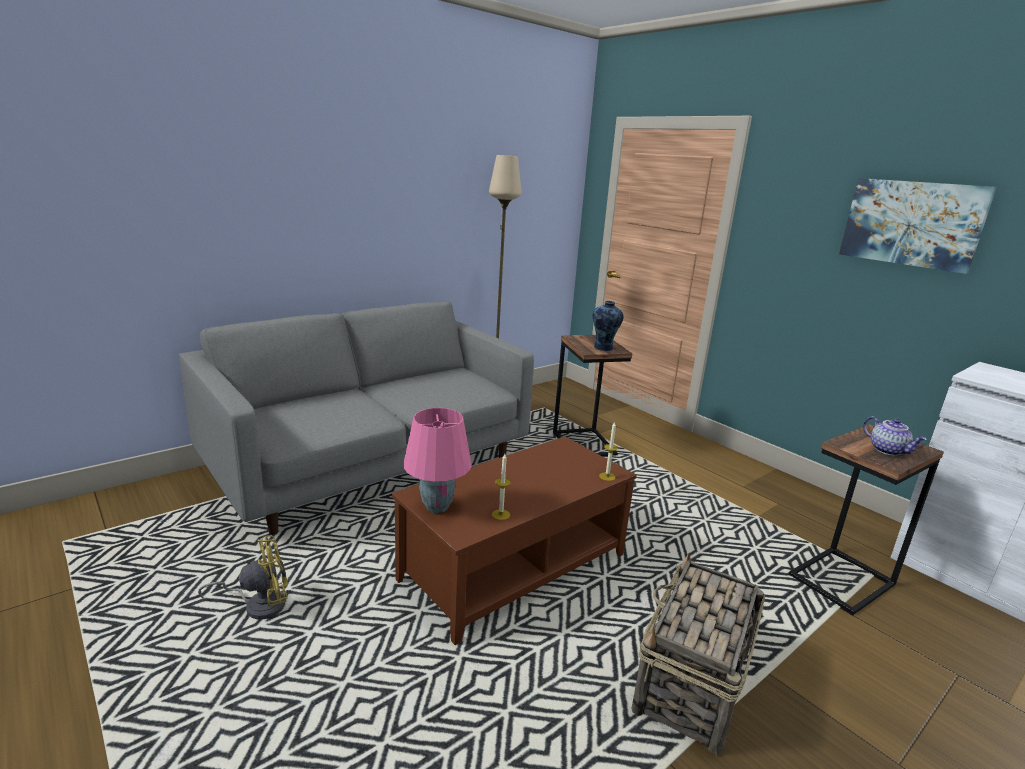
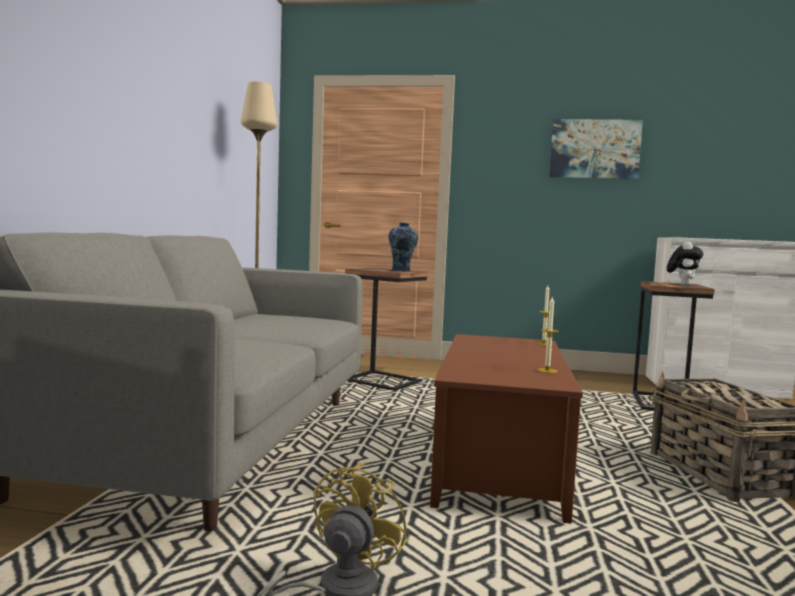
camera: 40 degrees left, 15 degrees down
(437, 507) = (494, 377): pink table lamp -> none
(888, 450) = (682, 285): teapot -> plush toy

